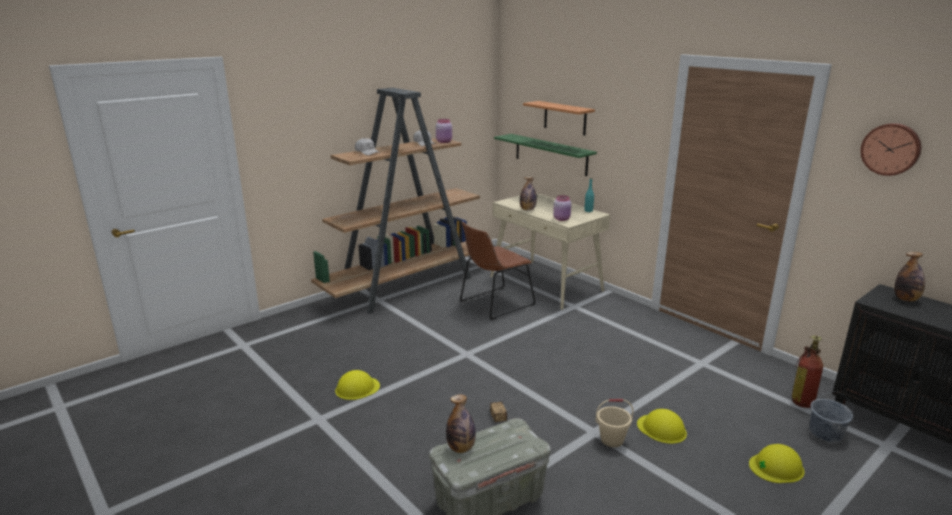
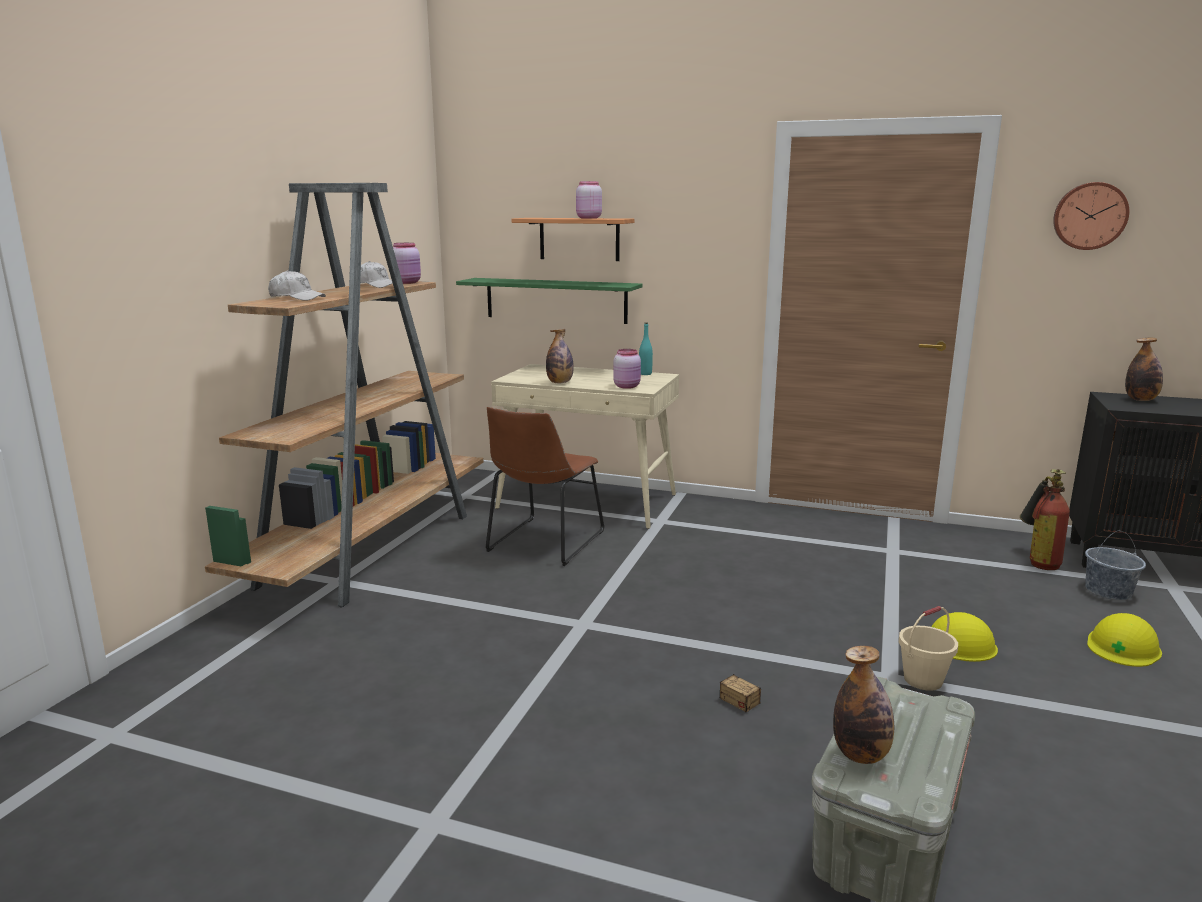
camera: 30 degrees left, 5 degrees down
(357, 388) = (452, 737): yellow hard hat -> none
(565, 107) = (588, 218): none -> pink jar

